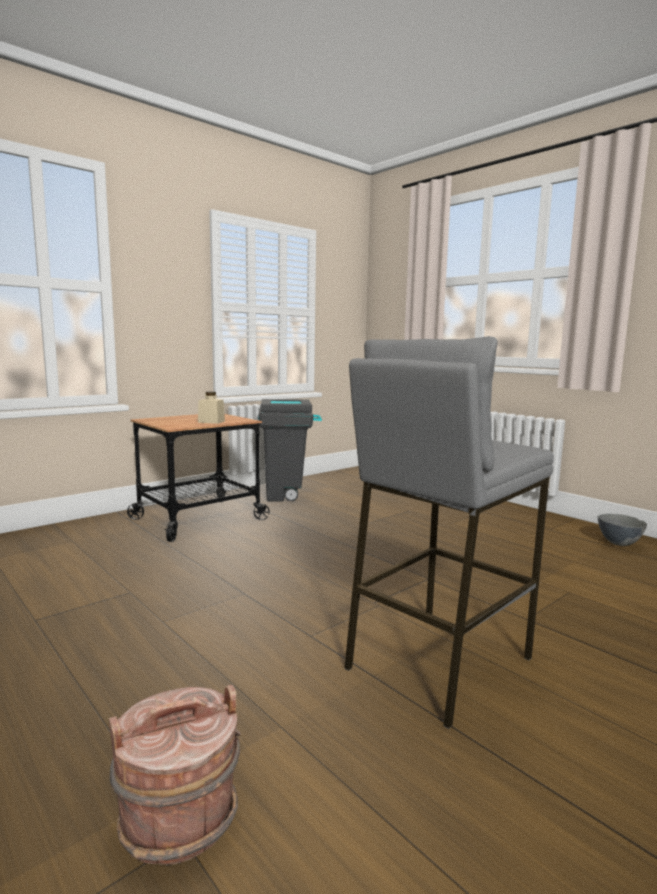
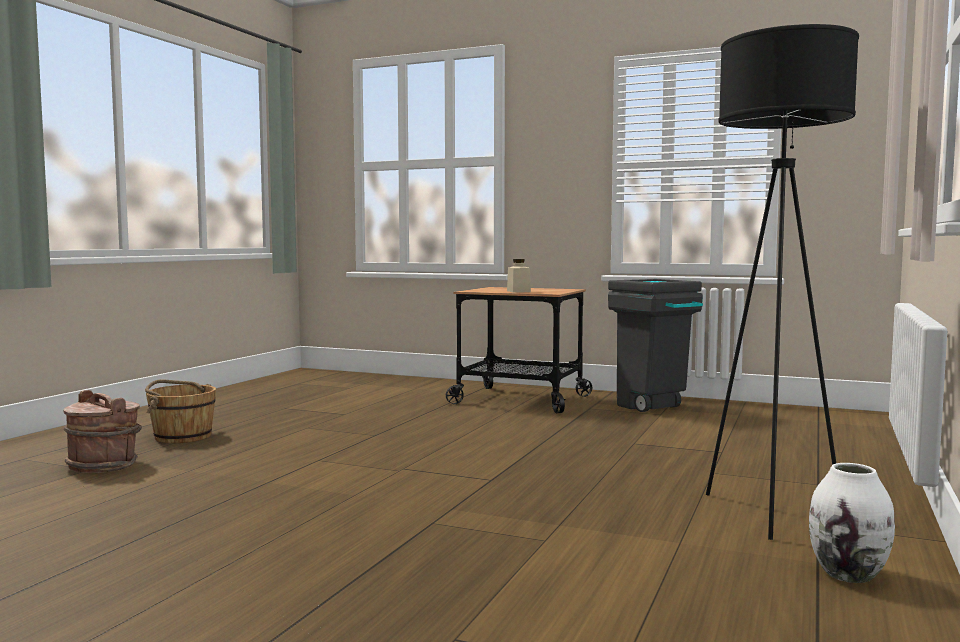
camera: 65 degrees right, 5 degrees down
(79, 718) = (182, 436): none -> brown bucket
(436, 662) = (304, 497): grey stool -> none
(530, 532) = (771, 513): none -> black floor lamp
(619, 544) = (849, 574): grey bowl -> white vase

